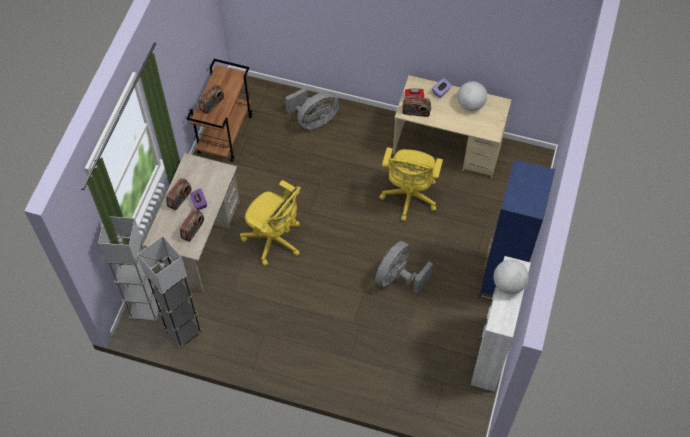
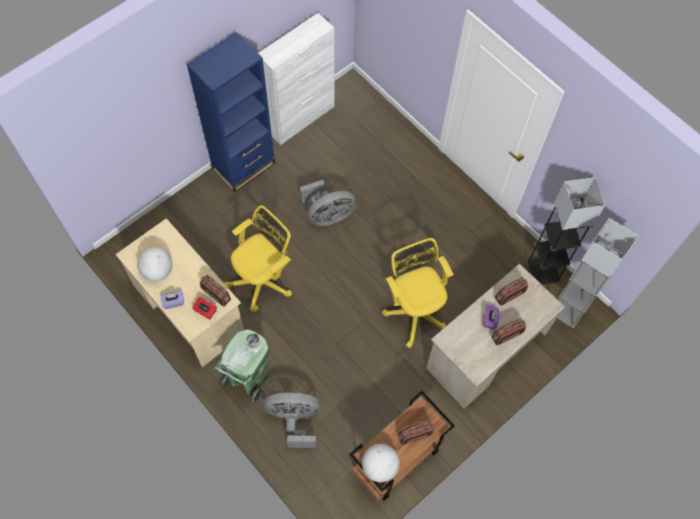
camera: 150 degrees left, 5 degrees up
(366, 128) = (249, 378): none -> green trash can
(508, 284) = (288, 47): globe -> globe (379, 466)

